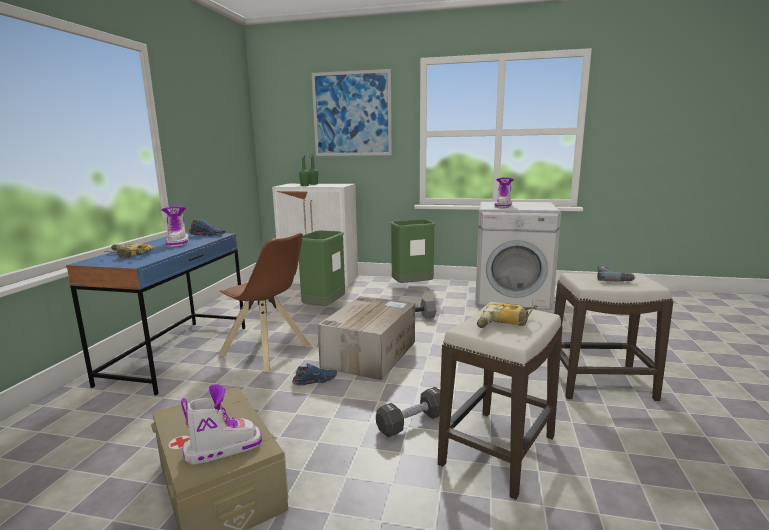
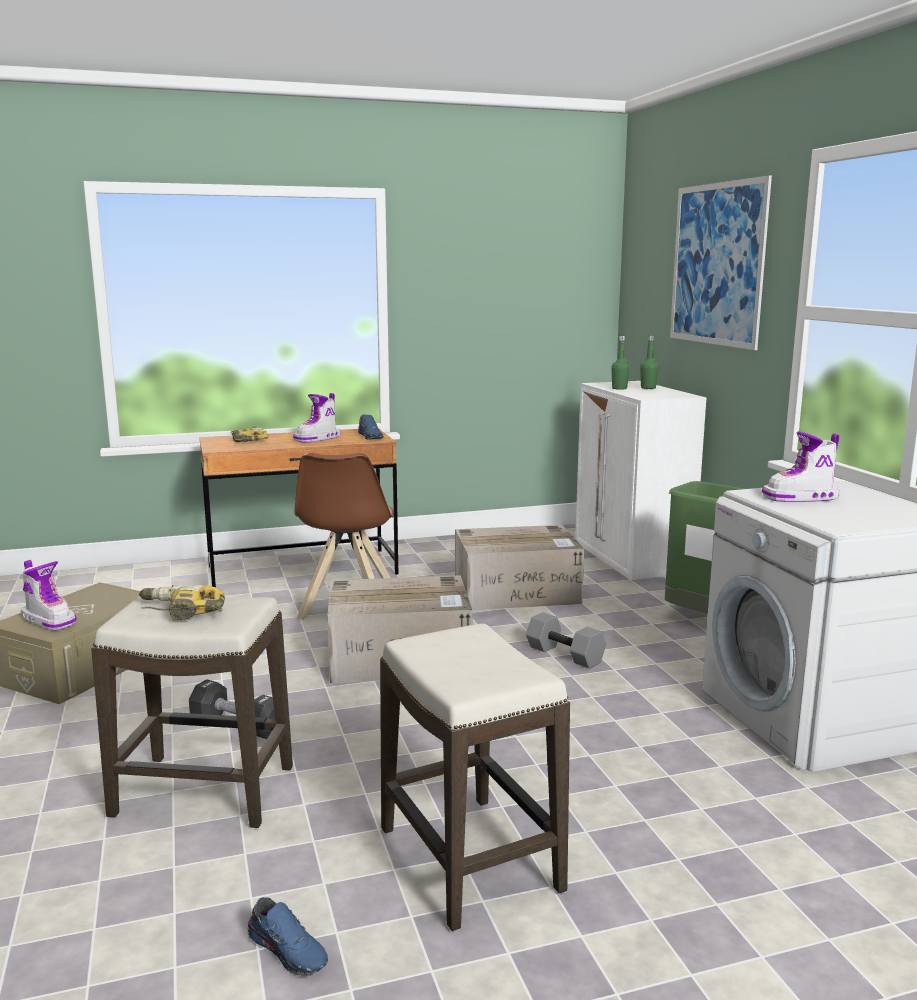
camera: 60 degrees right, 0 degrees up
(178, 354) = (302, 570): blue desk -> brown desk
(314, 380) = (298, 647): blue shoe -> blue shoe (289, 950)
(324, 308) = (518, 592): green trash can -> cardboard box
(612, 277) = (490, 659): power drill -> none

